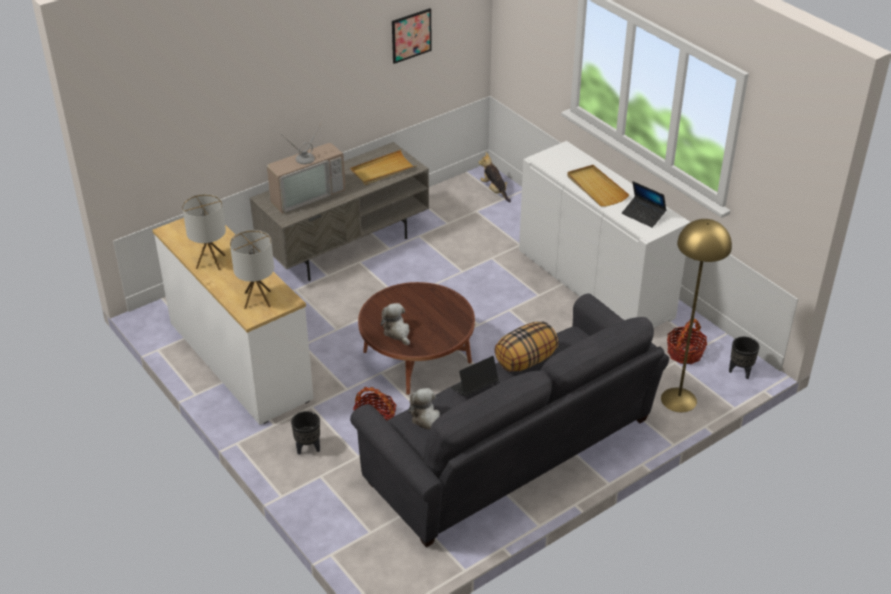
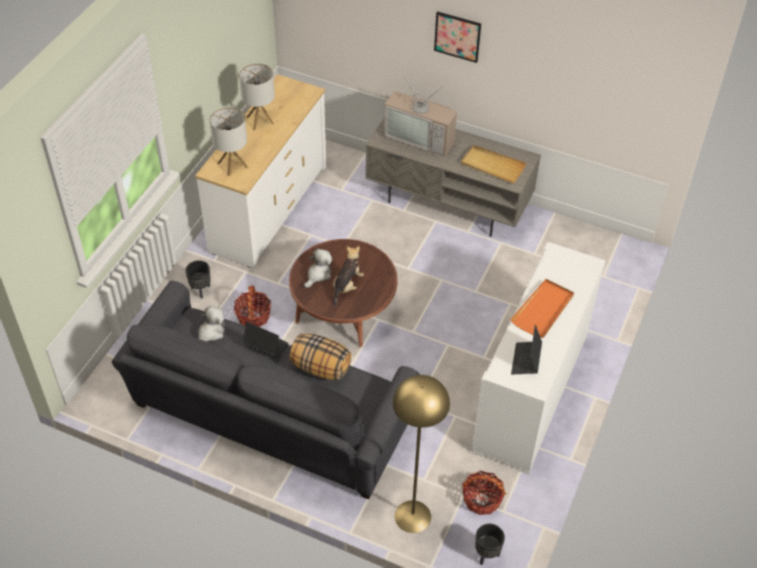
camera: 60 degrees right, 10 degrees up
(411, 35) = (584, 74): picture -> picture (457, 36)
(494, 190) = (610, 265): plush toy -> plush toy (347, 286)
(596, 188) = (543, 310): beige tray -> orange tray

